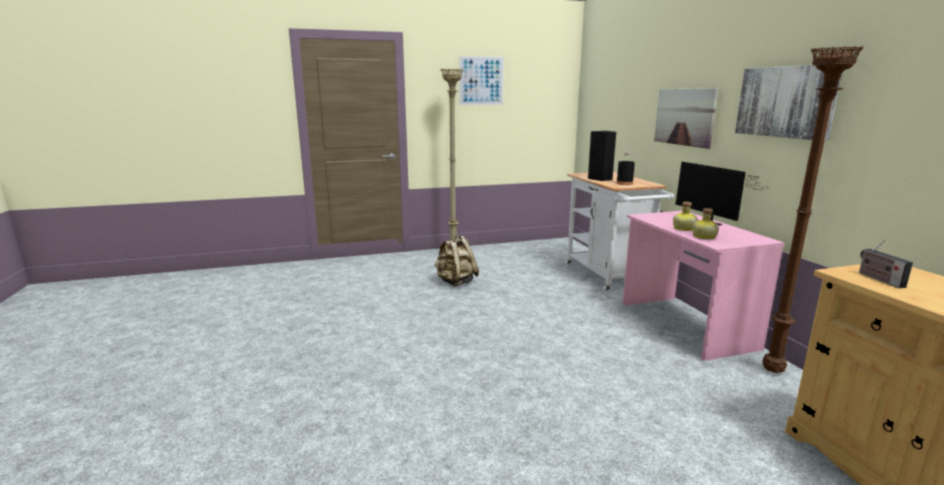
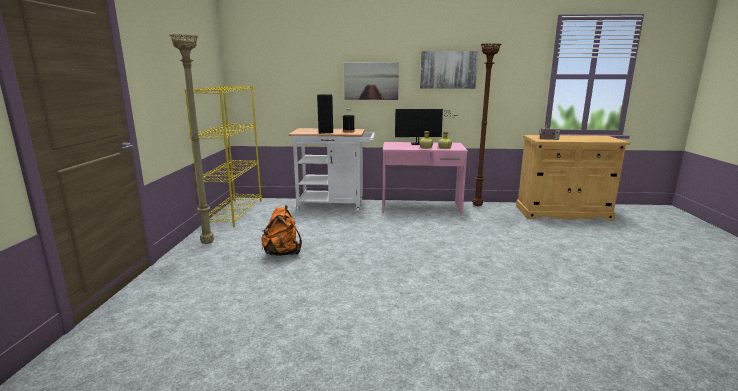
camera: 70 degrees left, 0 degrees up
(455, 282) = (282, 253): beige backpack -> orange backpack
(481, 80) = (175, 50): picture -> none
(530, 245) = (234, 212): none -> yellow bookcase

